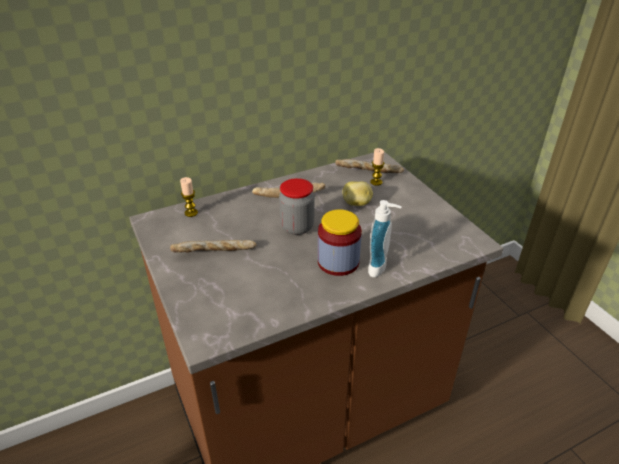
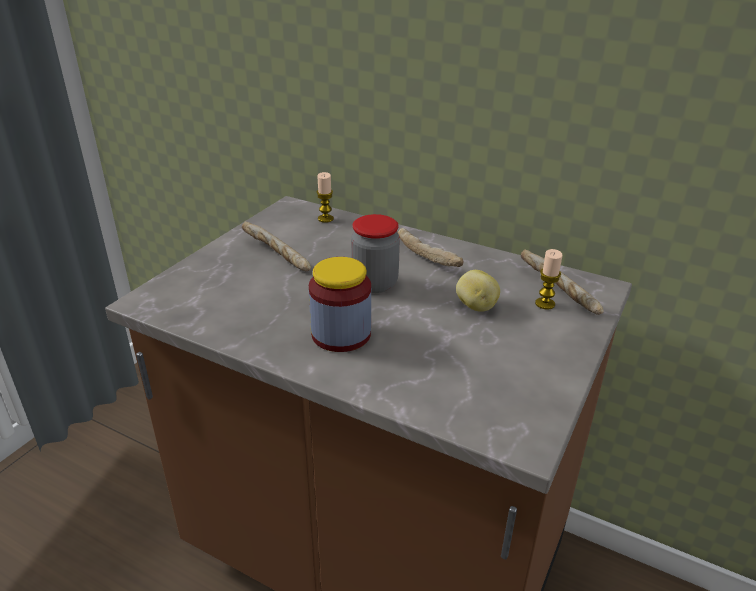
camera: 55 degrees right, 5 degrees down
(381, 268) = (363, 371): soap dispenser -> none

